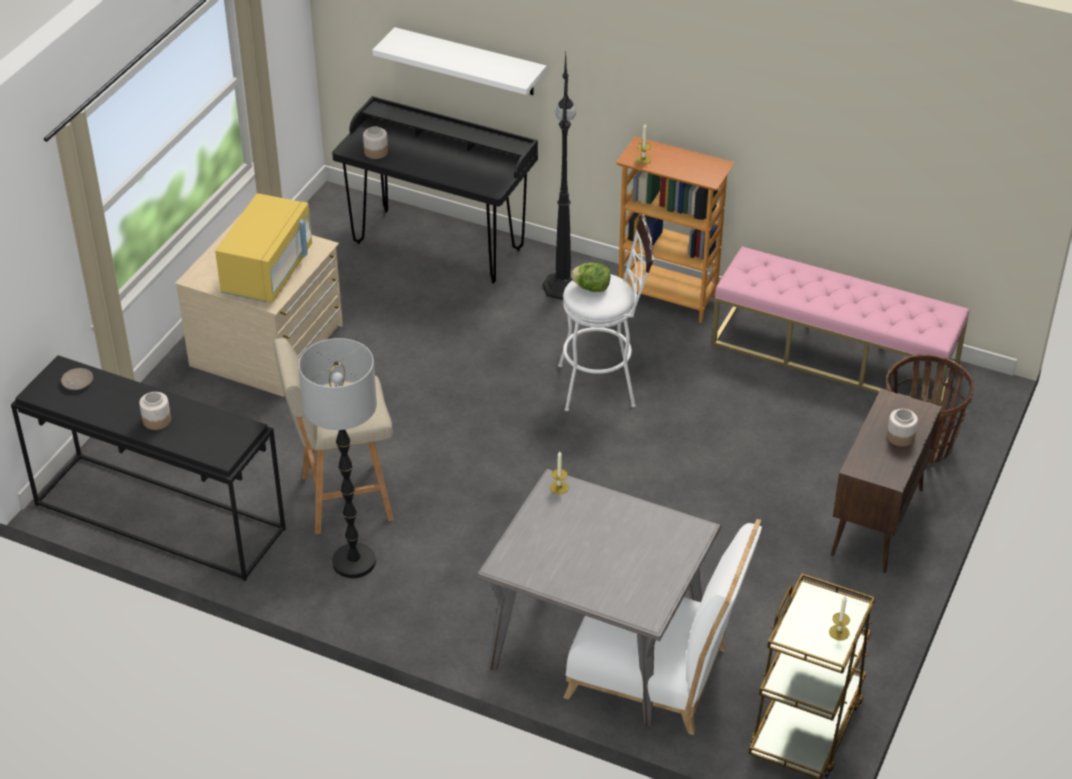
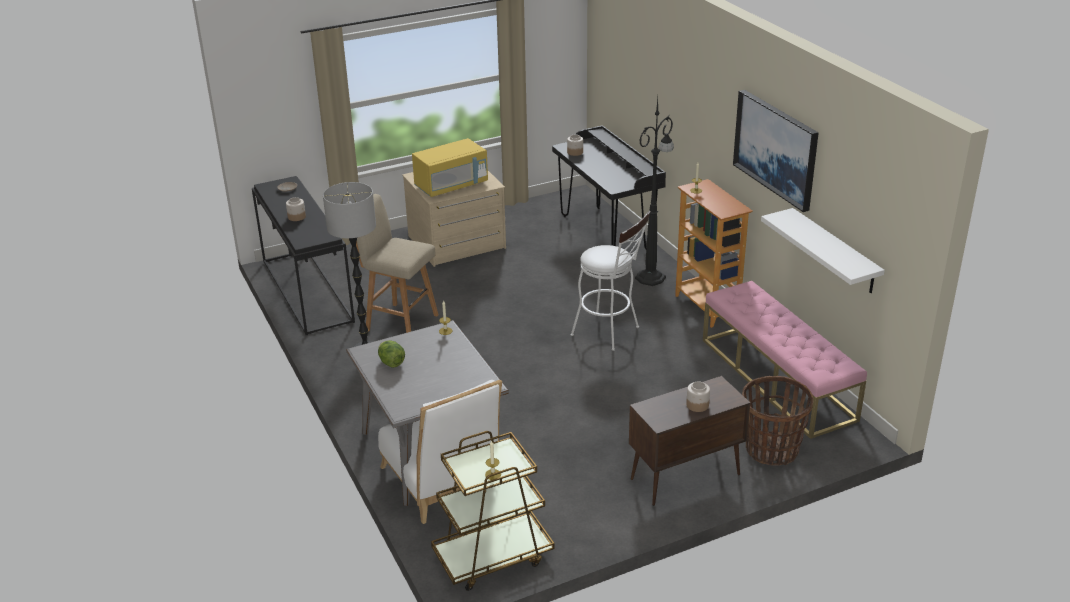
camera: 40 degrees right, 10 degrees down
(469, 62) = (644, 109): white shelf -> white shelf (834, 251)
(591, 288) = (603, 251): lettuce -> lettuce (391, 363)
(771, 80) = (776, 148): none -> picture

